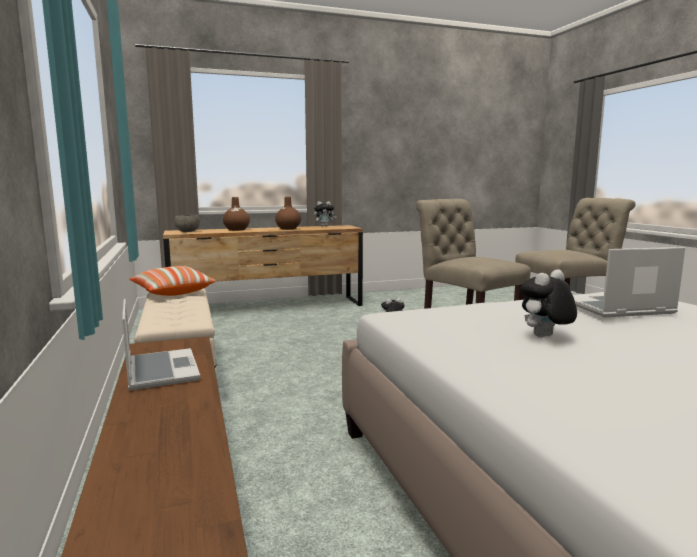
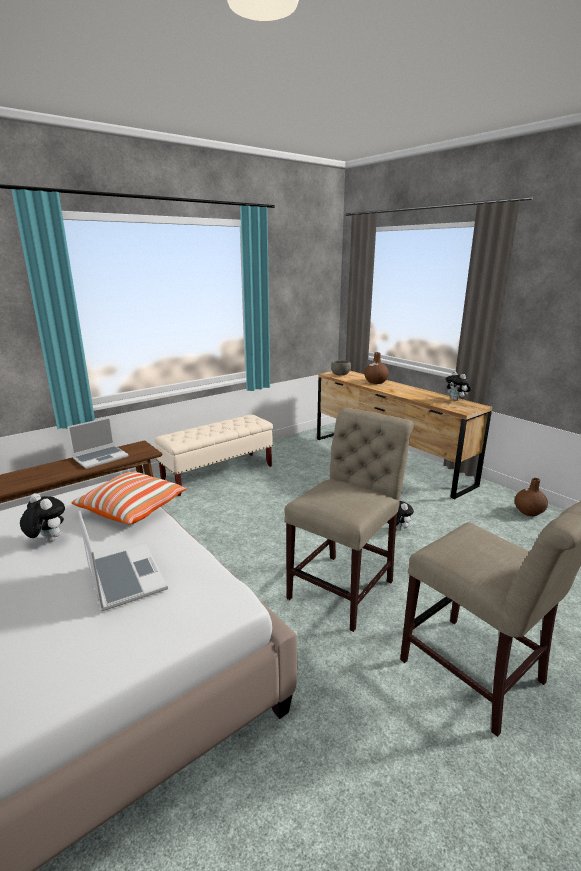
camera: 70 degrees right, 10 degrees up
(172, 292) = (246, 419): pillow -> pillow (133, 508)
(288, 228) = (410, 393): brown vase -> brown vase (529, 512)

